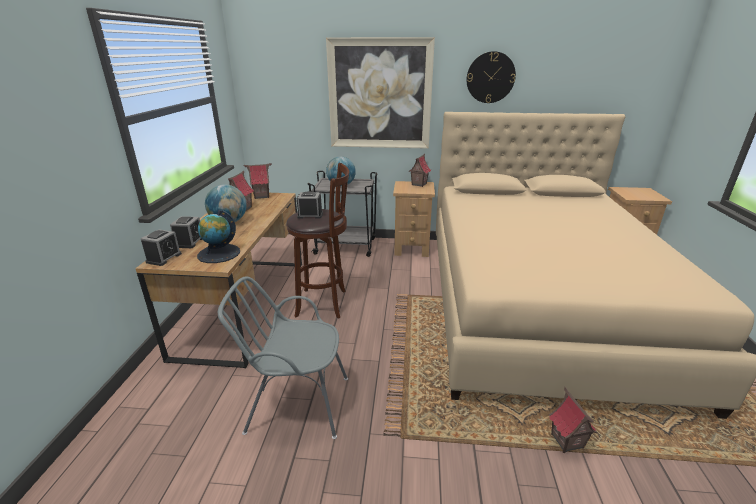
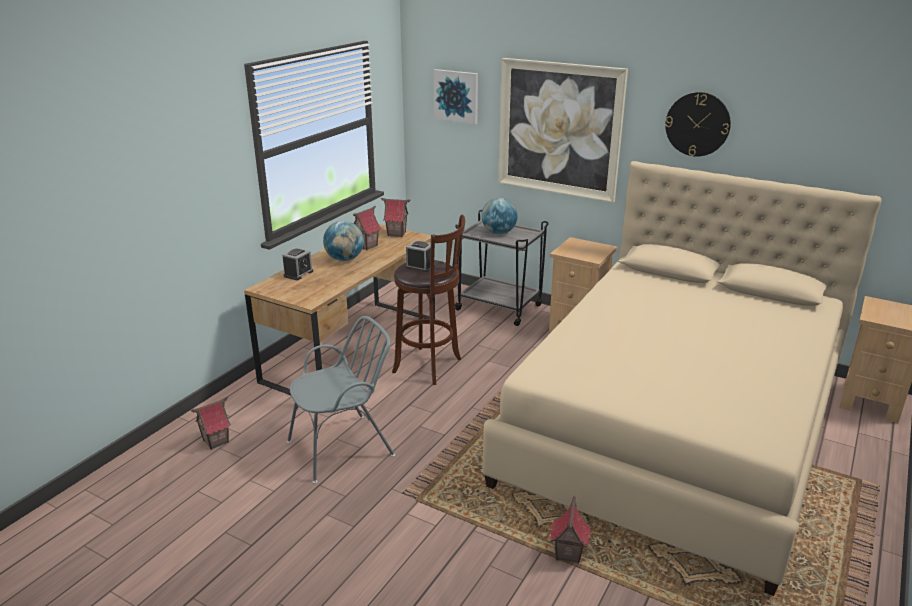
camera: 25 degrees right, 0 degrees up
(164, 258) = (270, 285): alarm clock -> none
(219, 253) = (315, 290): globe -> none
(285, 76) = (456, 96): none -> picture
(294, 402) = (344, 446): grey chair -> grey chair turned 120 degrees clockwise
(419, 184) = (594, 246): toy house -> toy house (216, 441)

